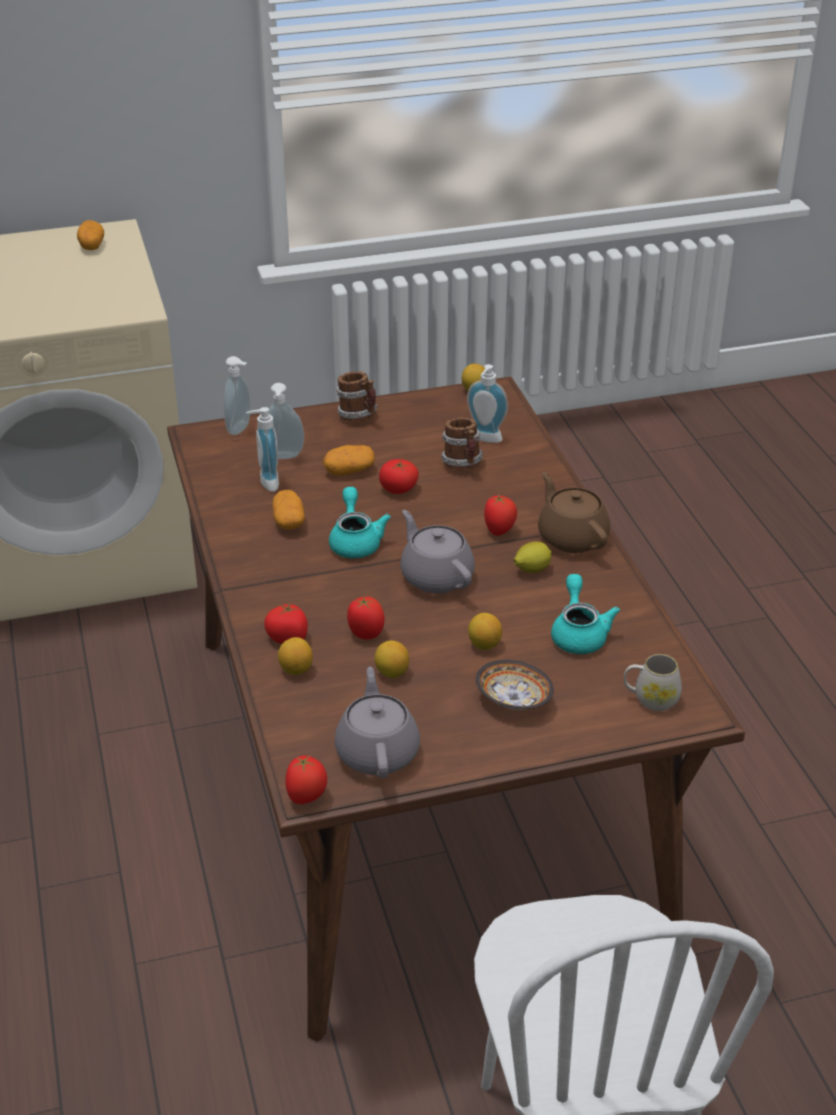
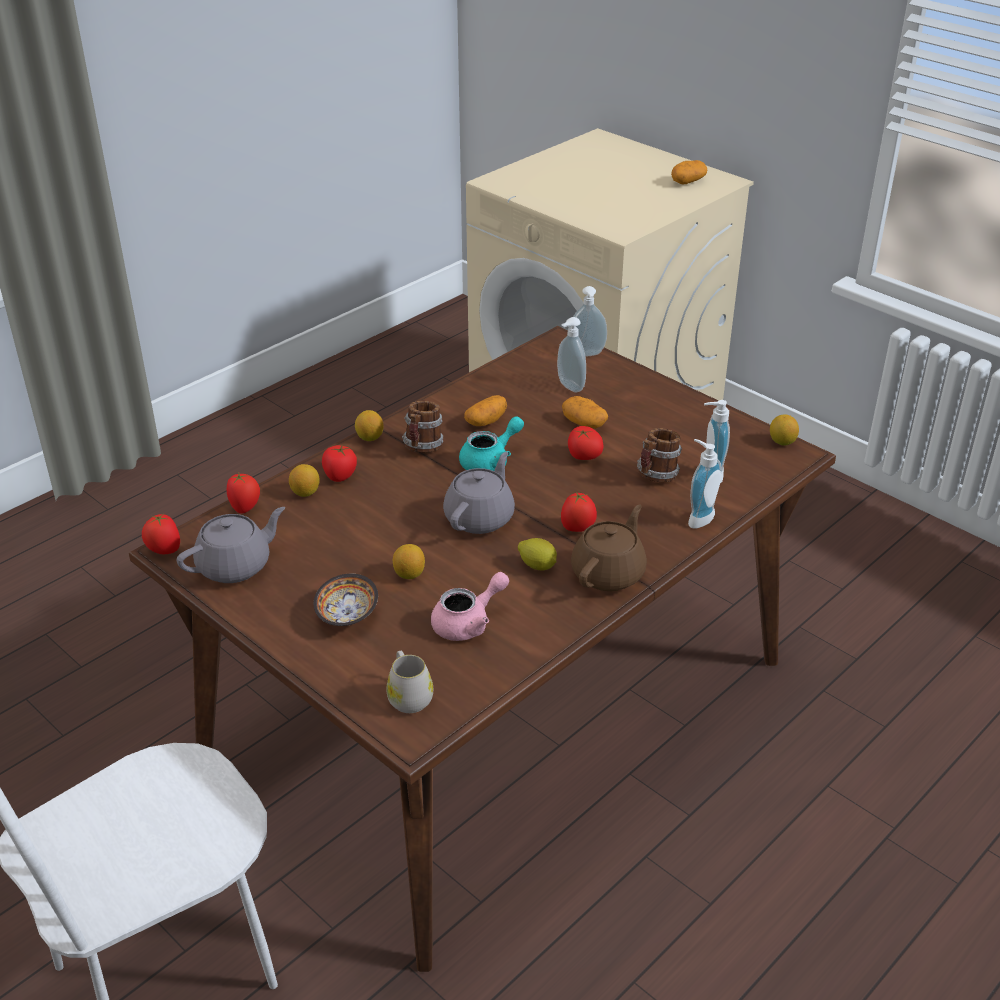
camera: 60 degrees right, 0 degrees up
(265, 483) = (526, 392): soap dispenser -> soap dispenser (697, 518)
(359, 417) = (667, 400): mug -> mug (423, 448)
(365, 634) = (374, 509): tomato -> tomato (245, 508)
(392, 673) = (335, 539): lemon -> lemon (369, 437)
(579, 633) = (468, 623): turquoise teapot -> pink teapot

